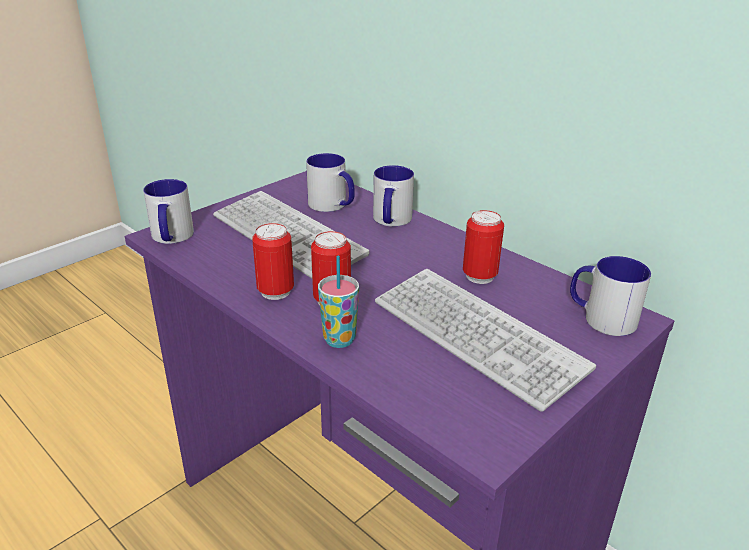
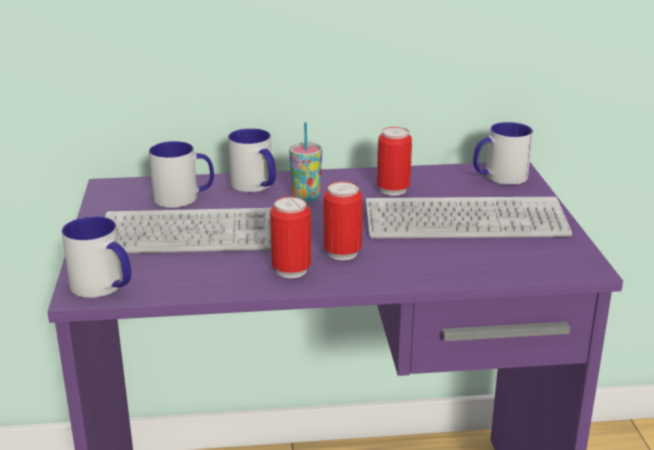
camera: 50 degrees left, 5 degrees down
(339, 340) = (401, 269): cup -> cup (306, 197)

